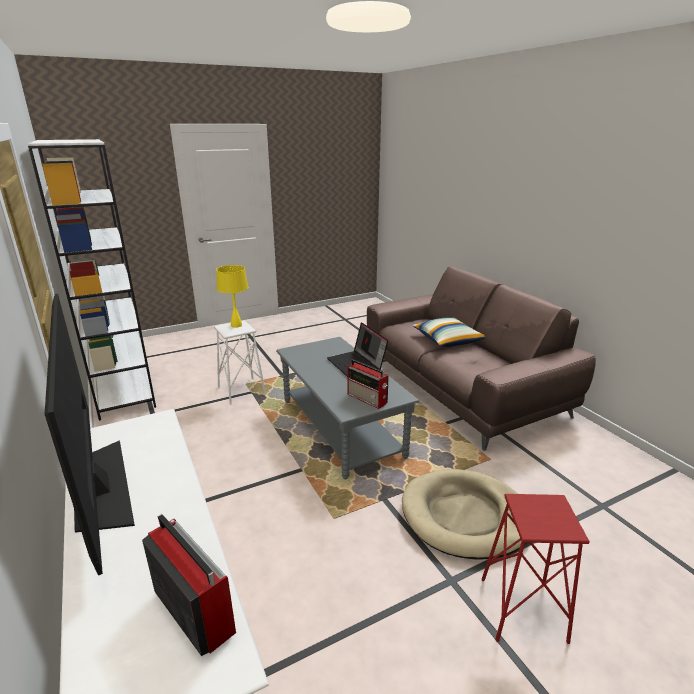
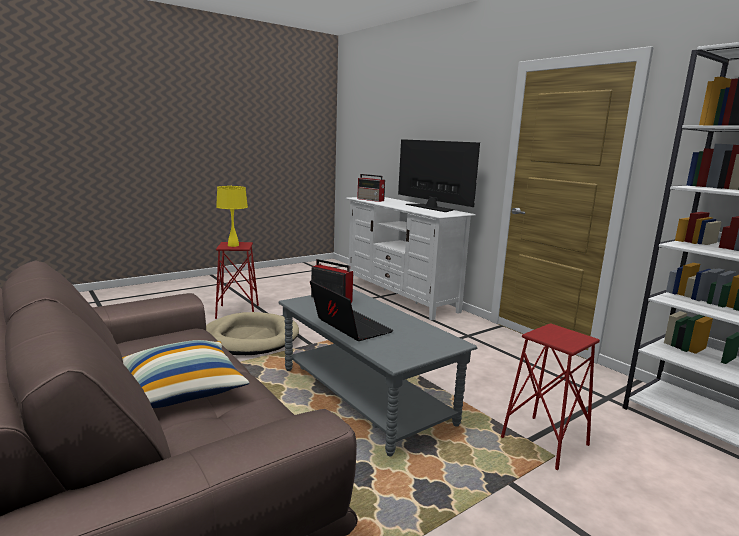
camera: 170 degrees right, 10 degrees down
(236, 325) = (565, 340): yellow table lamp -> yellow table lamp (233, 245)
(242, 391) = (544, 442): white stool -> red stool

